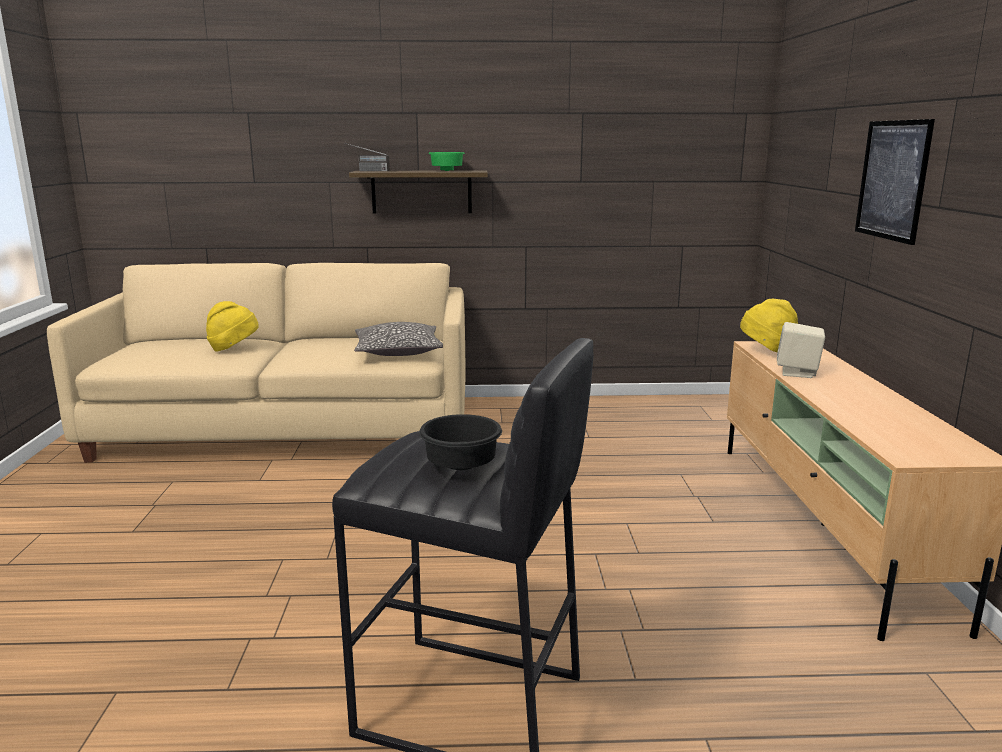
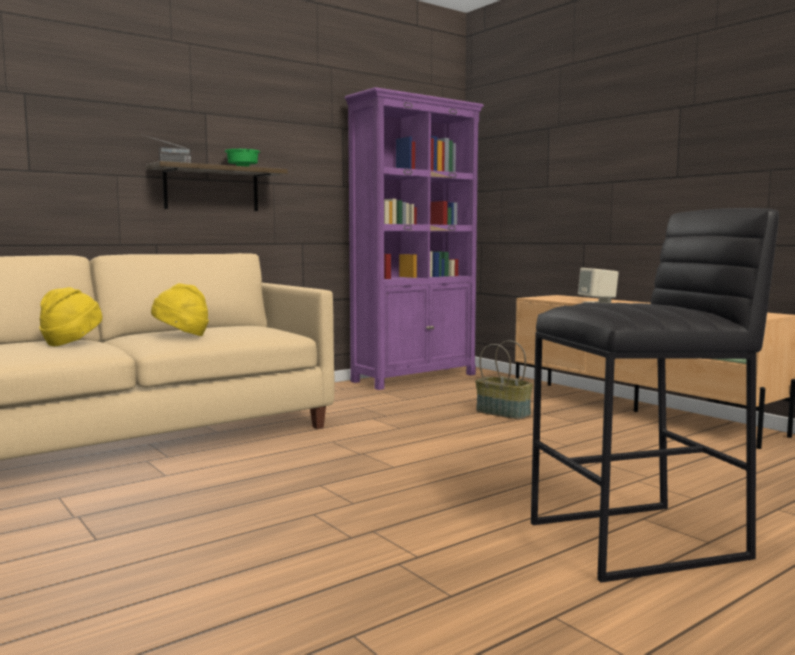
camera: 35 degrees left, 10 degrees down
(398, 351) = (256, 330): pillow -> none
(463, 465) = (663, 304): black bowl -> none
(650, 406) = (415, 378): none -> purple bookcase
(654, 483) = (504, 413): none -> basket
(767, 351) = (551, 299): yellow hat -> yellow hat (181, 336)
(892, 180) = (627, 166): picture -> none

